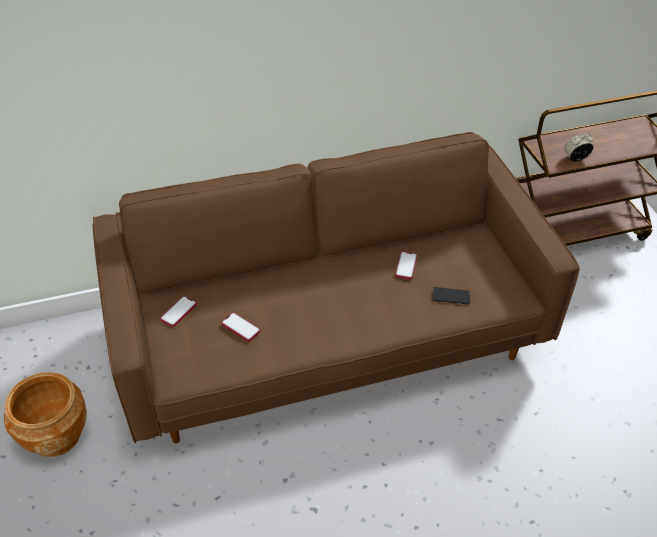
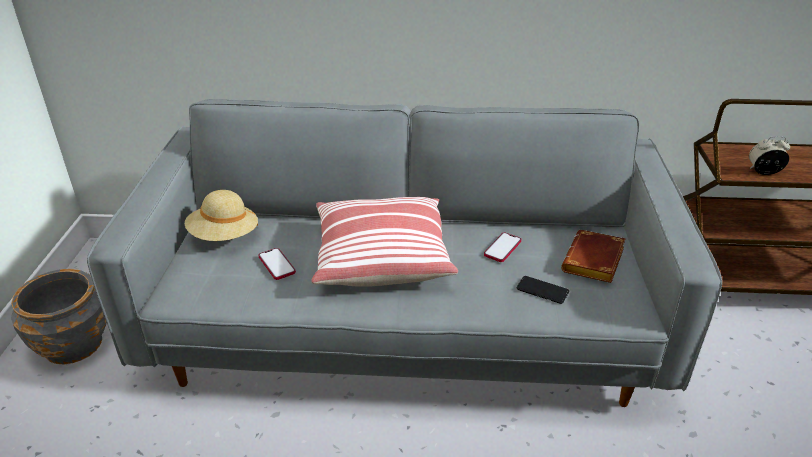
camera: 20 degrees right, 10 degrees down
(55, 435) = (73, 344): brown planter -> grey planter
(178, 312) = (224, 236): phone -> beige hat
(319, 298) = (381, 257): none -> pillow
(328, 337) = (406, 324): brown sofa -> grey sofa
(477, 262) = (594, 263): none -> brown book

